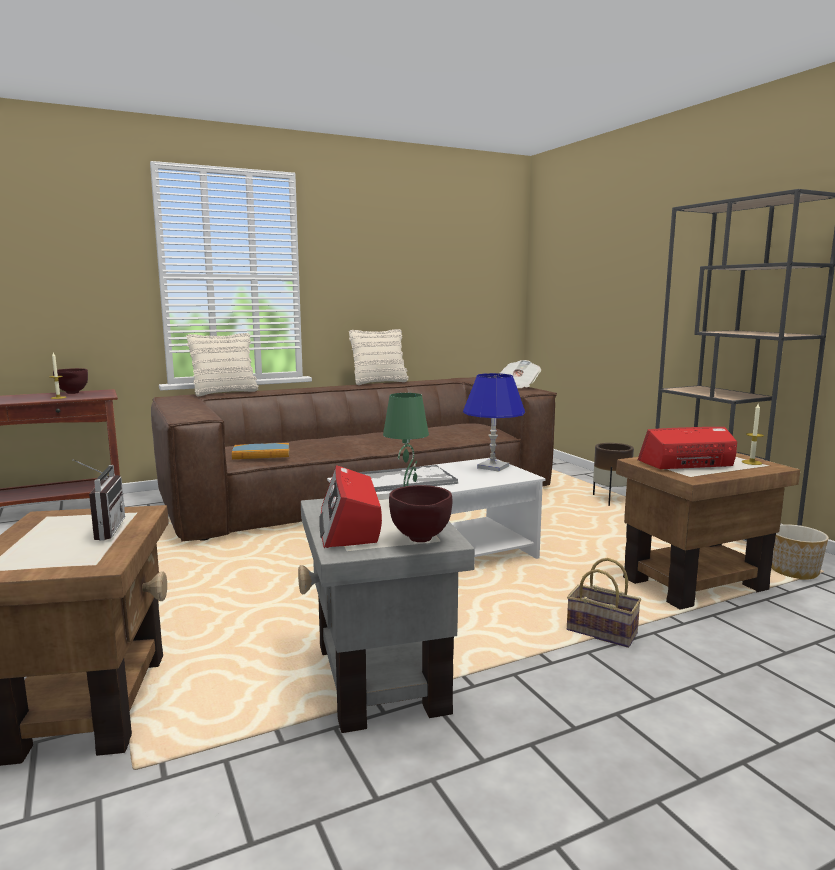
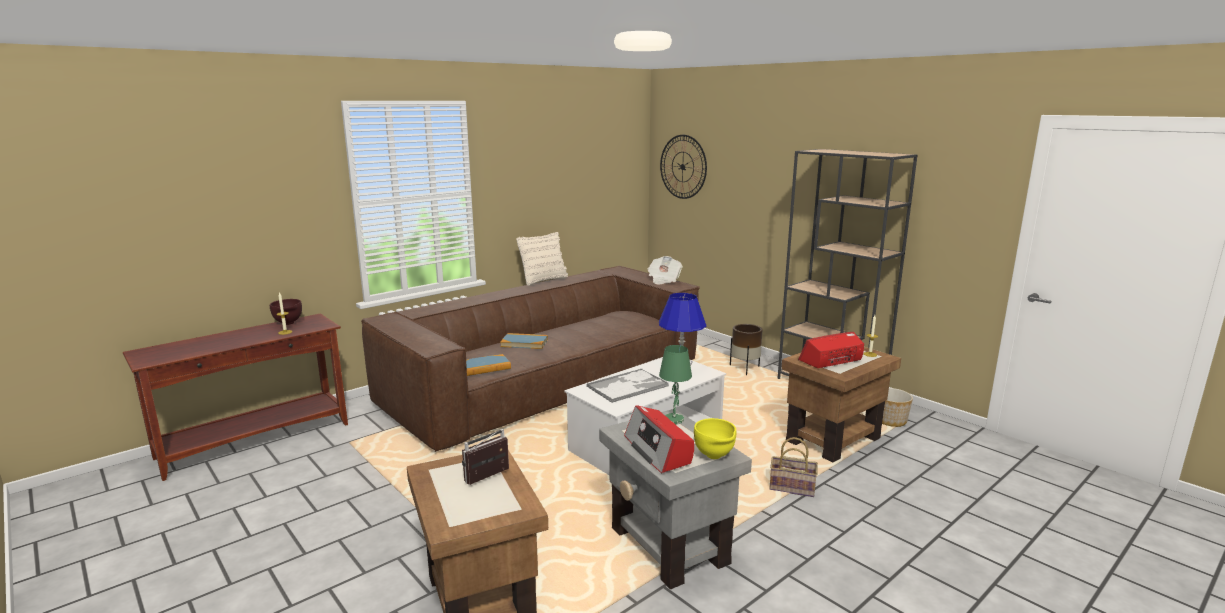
camera: 15 degrees left, 5 degrees up
(101, 530) = (489, 478): radio -> radio turned 105 degrees counterclockwise
(225, 393) = (421, 307): beige pillow -> none
(327, 439) = (524, 343): none -> book
(420, 540) = (714, 457): brown bowl -> yellow bowl
(560, 263) = (683, 167): none -> wall clock

